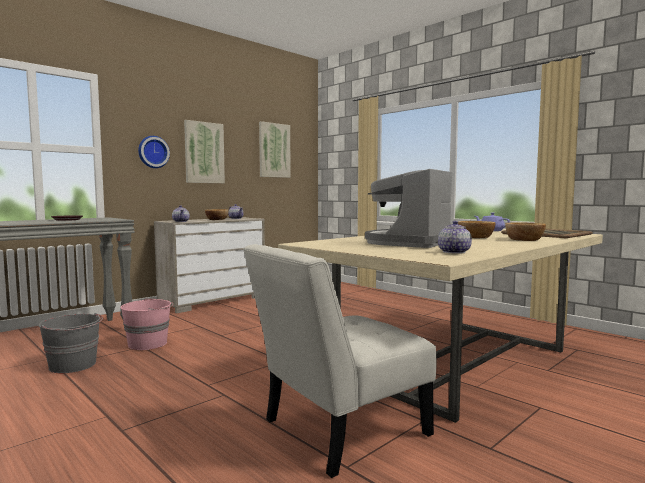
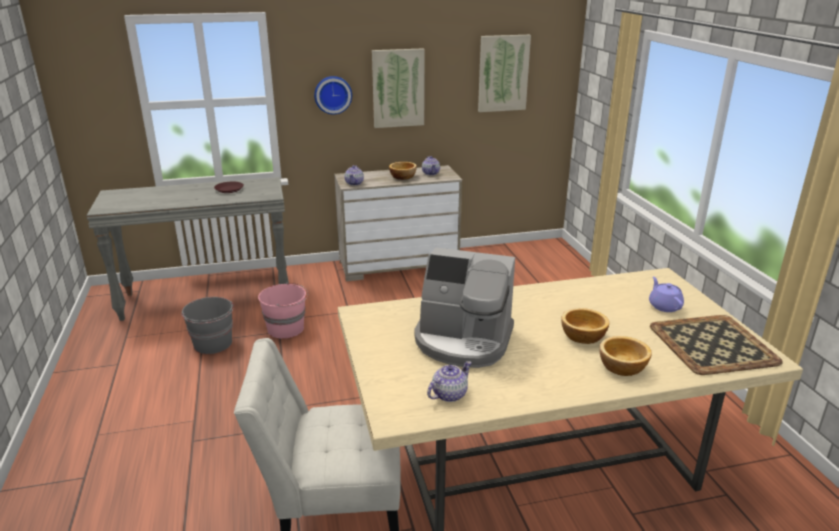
camera: 30 degrees right, 20 degrees up
(408, 243) = (463, 341): coffee machine -> coffee machine turned 135 degrees counterclockwise

